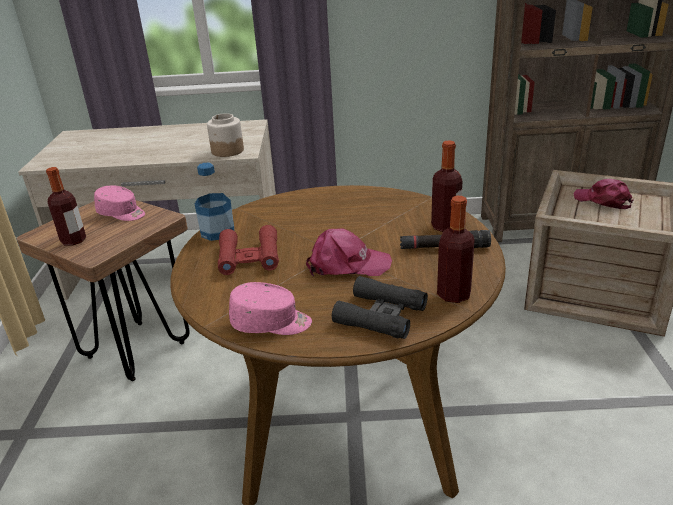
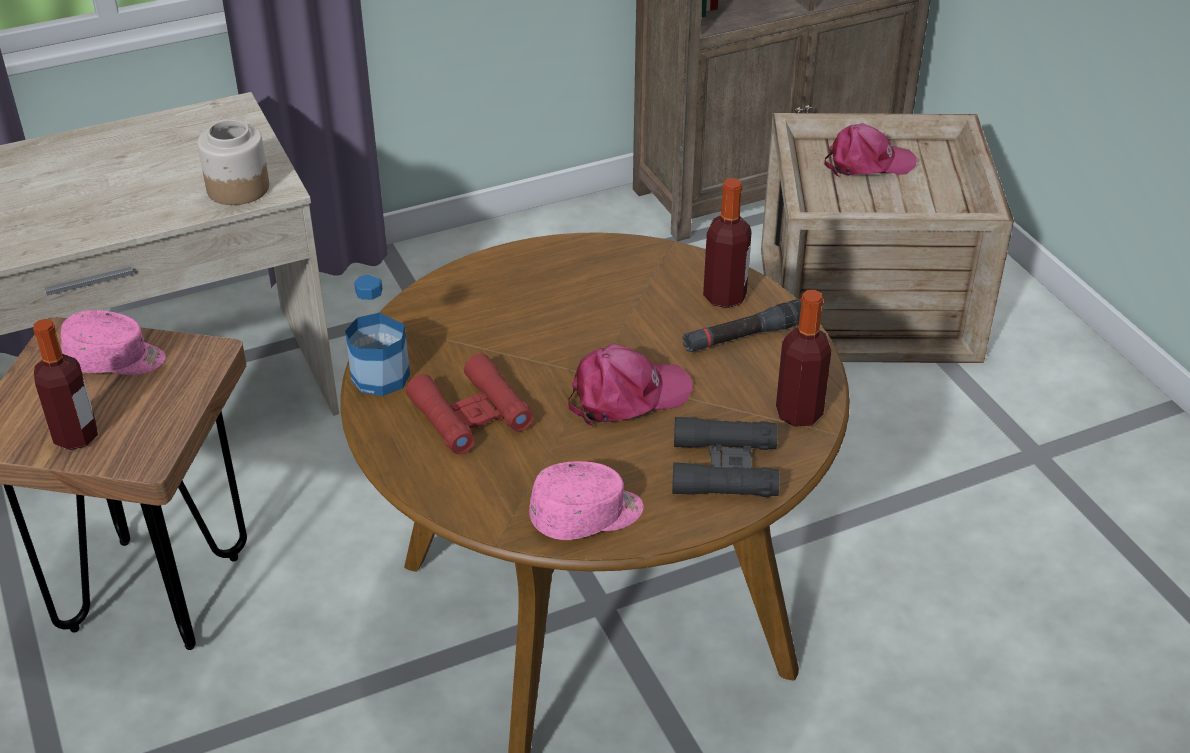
camera: 25 degrees left, 10 degrees up
(603, 201) = (867, 163): pink cap -> pink cap turned 150 degrees clockwise

